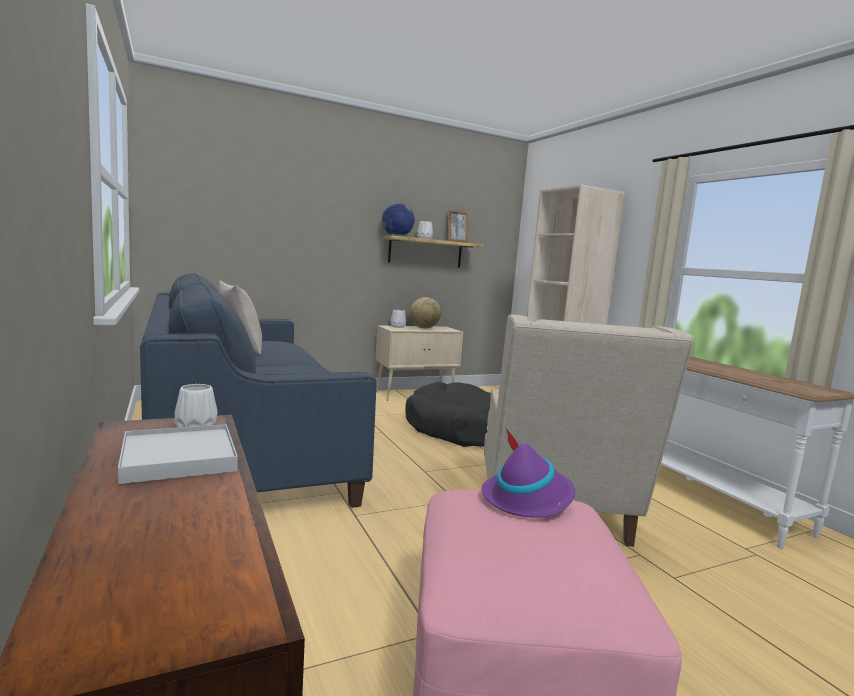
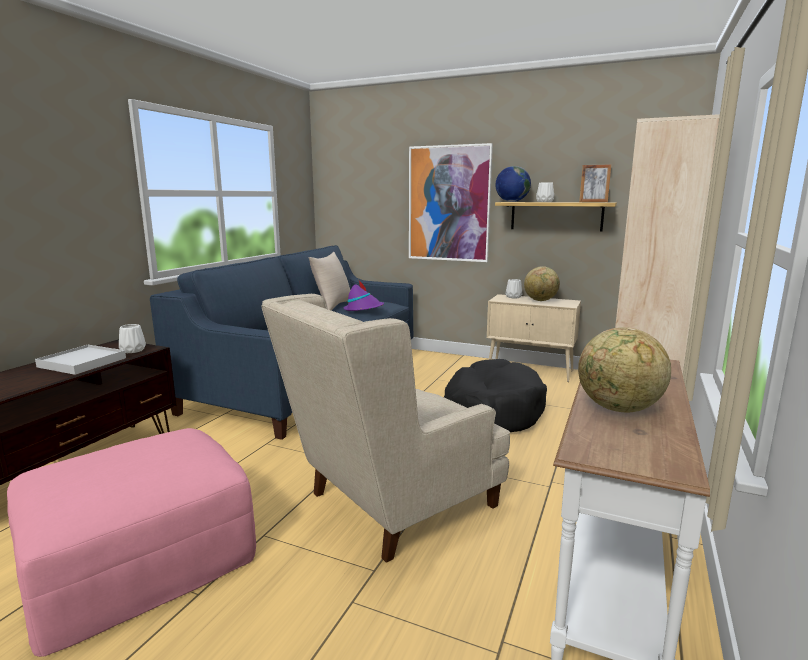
camera: 50 degrees right, 5 degrees up
(326, 232) = (449, 204): none -> picture
(528, 498) = (182, 447): purple hat -> purple hat (363, 309)
(741, 374) = (618, 409): none -> globe

